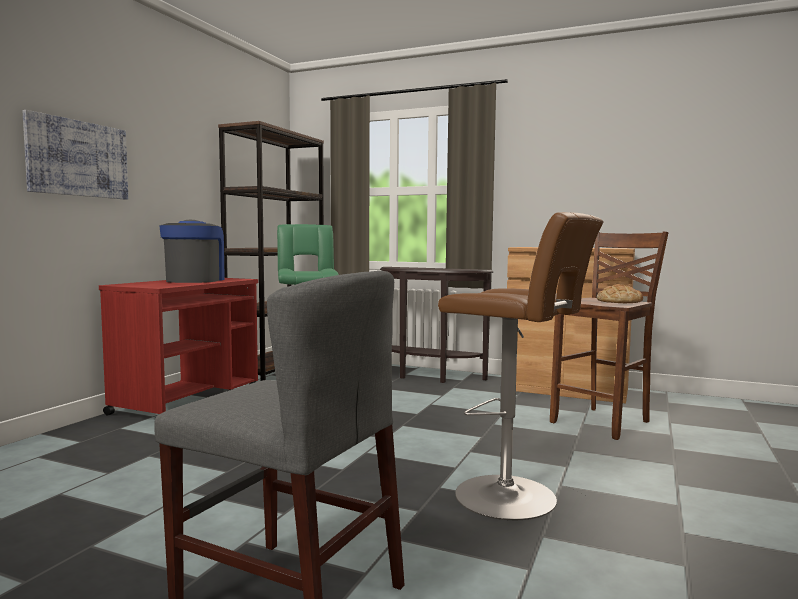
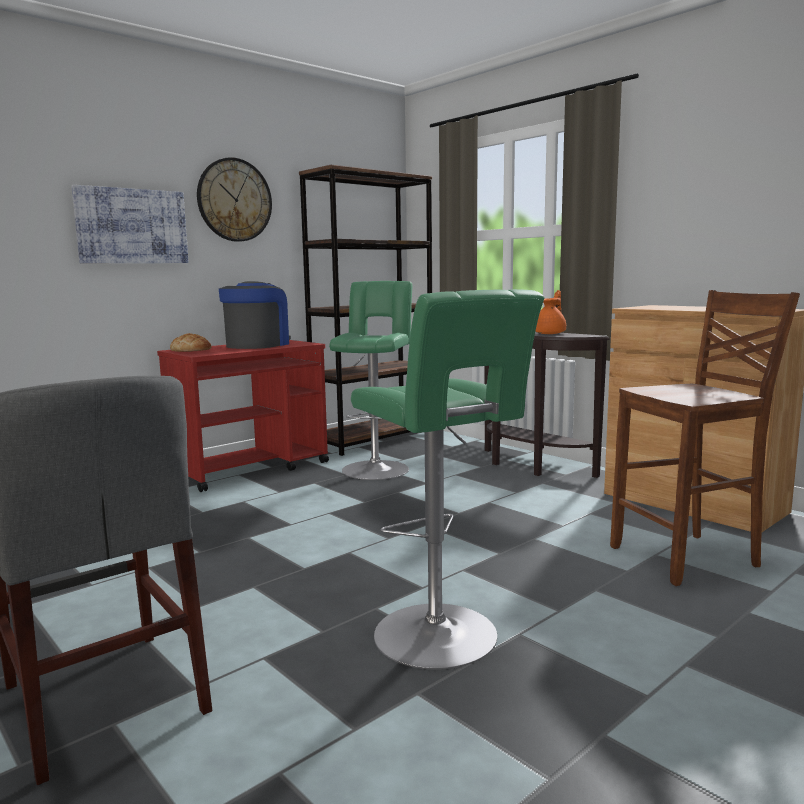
camera: 25 degrees right, 5 degrees up
(166, 144) = (234, 200): none -> wall clock
(448, 269) = (551, 333): none -> orange teapot
(513, 498) = (441, 638): brown stool -> green stool
(618, 302) = (710, 394): bread -> bread (191, 350)

